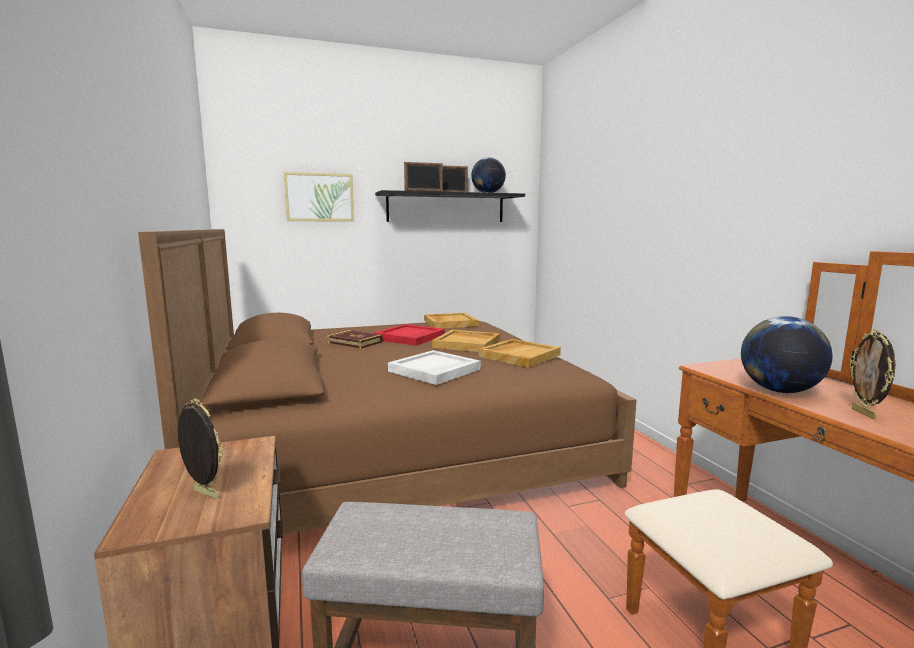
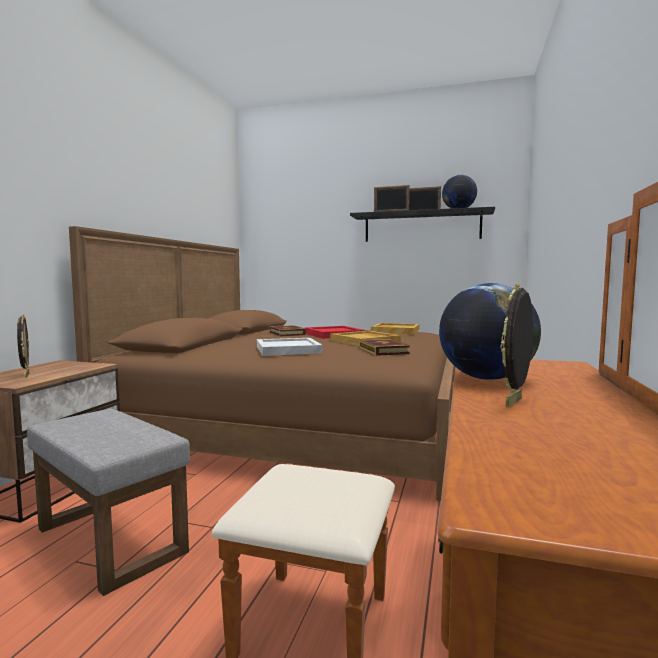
camera: 35 degrees right, 5 degrees down
(319, 197) = (312, 223): picture -> none
(519, 355) = (383, 350): beige tray -> book

